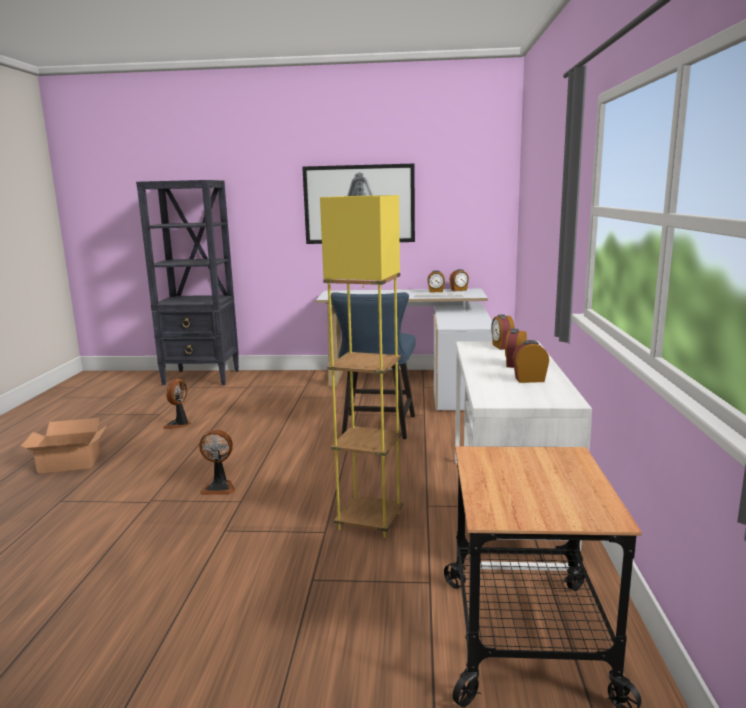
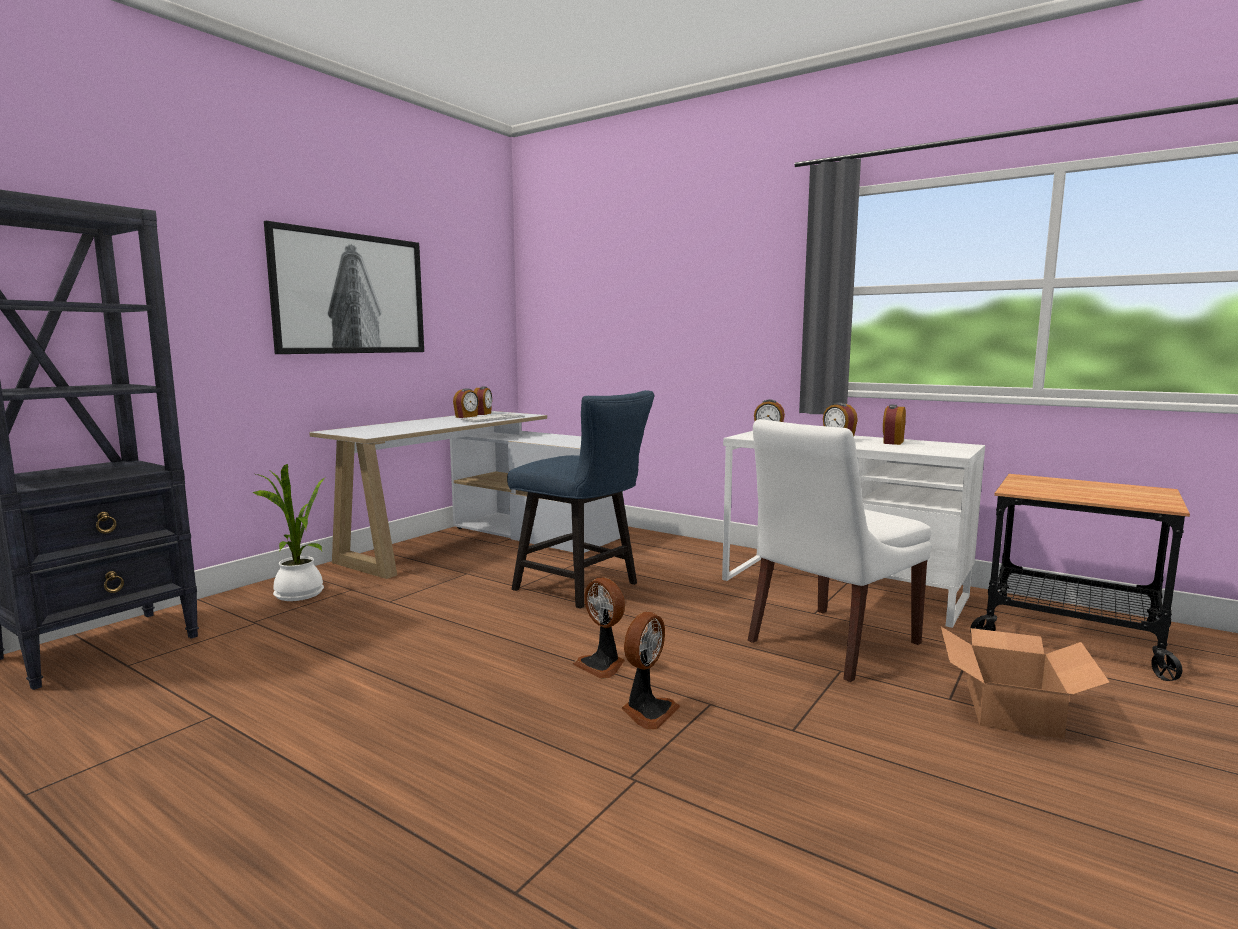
camera: 60 degrees left, 5 degrees down
(70, 462) = (303, 862): cardboard box -> cardboard box (1013, 708)
(179, 425) = (317, 704): fan -> fan (602, 665)
(285, 381) = (298, 595): none -> potted plant
(369, 521) = (830, 644): yellow floor lamp -> white chair

